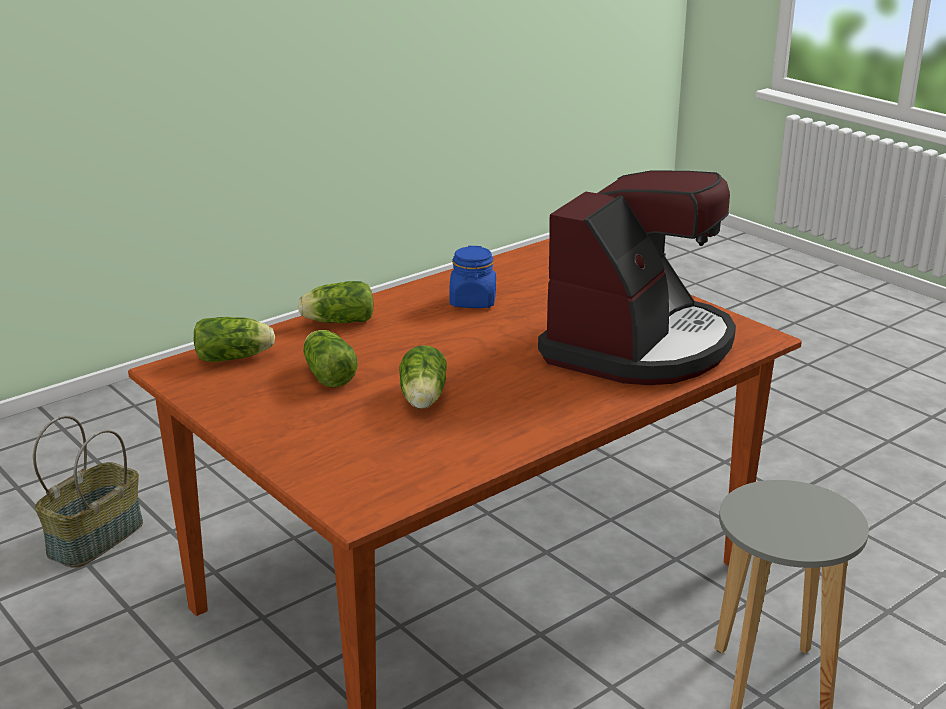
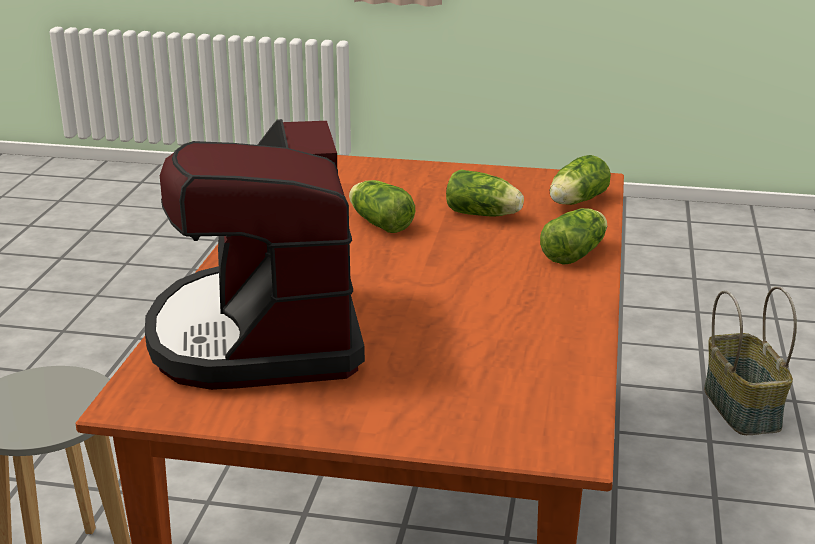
camera: 140 degrees right, 0 degrees up
(473, 302) = (505, 322): blue jar -> none

